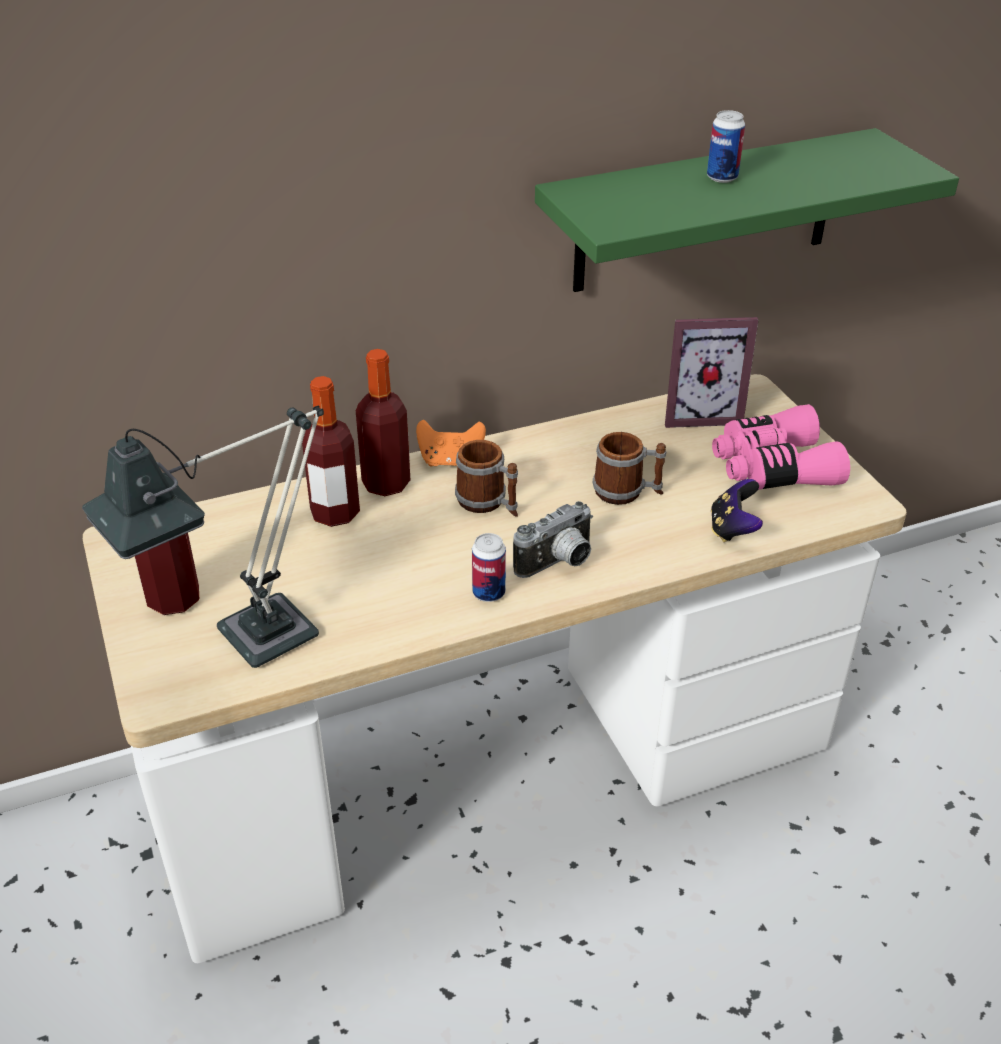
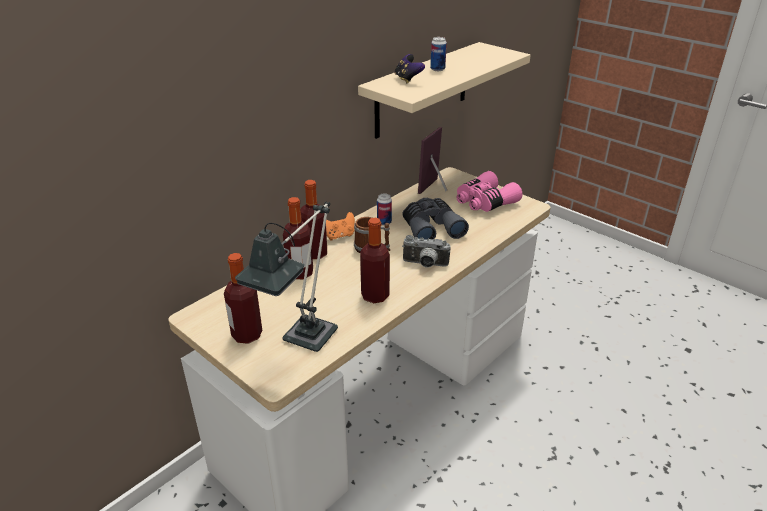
camera: 25 degrees left, 5 degrees down
(426, 596) = (375, 296): none -> bottle
(488, 593) = (403, 286): can -> can (384, 222)
(559, 563) = (425, 265): camera -> camera turned 75 degrees clockwise
(627, 492) = (431, 228): mug -> grey binoculars
(699, 413) = (436, 188): picture frame -> picture frame turned 150 degrees clockwise
(706, 211) = (422, 90): green shelf -> beige shelf
(732, 529) = (487, 230): game controller -> game controller (408, 79)

